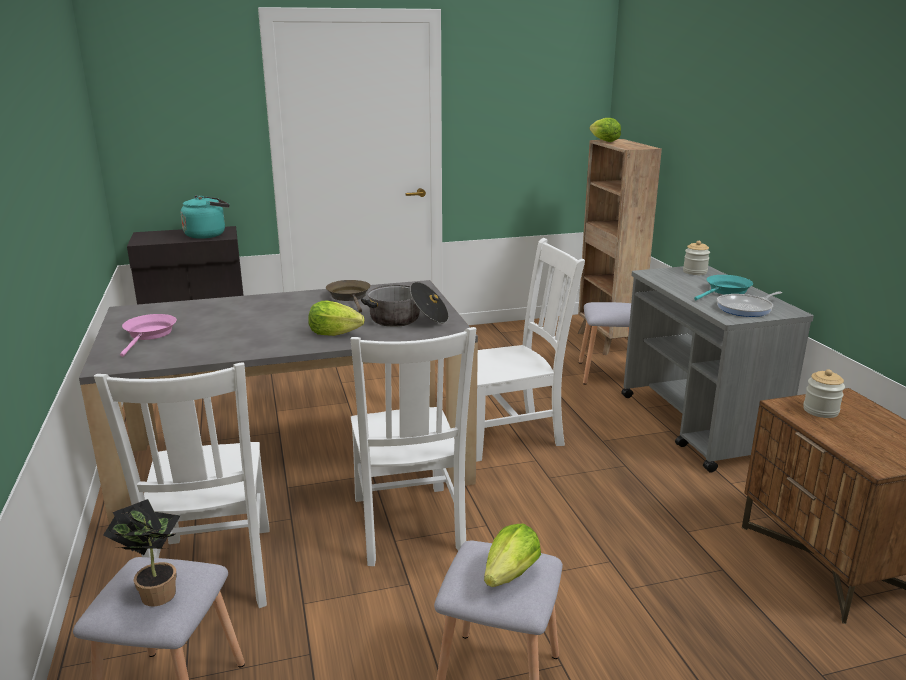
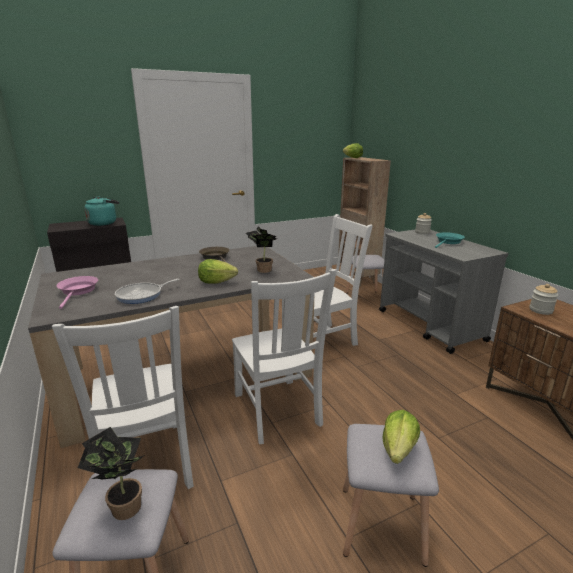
camera: 10 degrees left, 0 degrees up
(407, 319) = (262, 270): cooking pot -> potted plant
(746, 308) = (468, 251): frying pan -> frying pan (142, 295)

